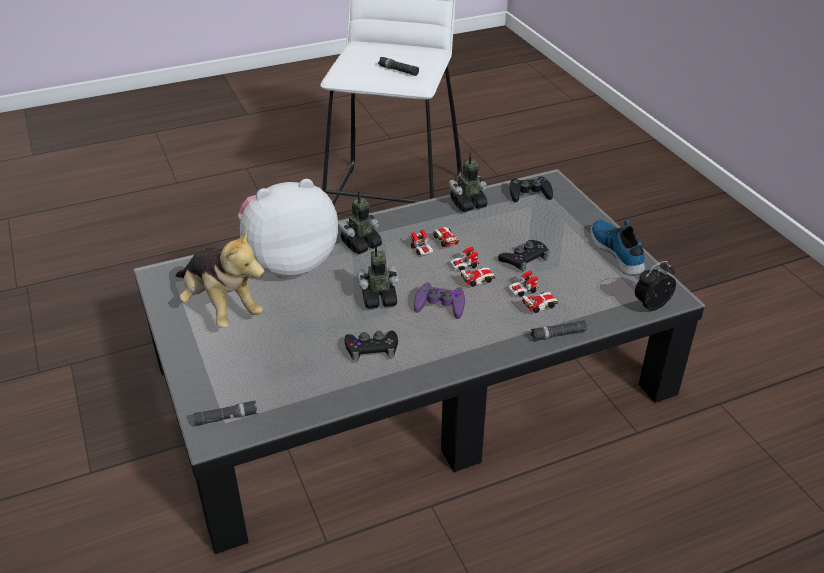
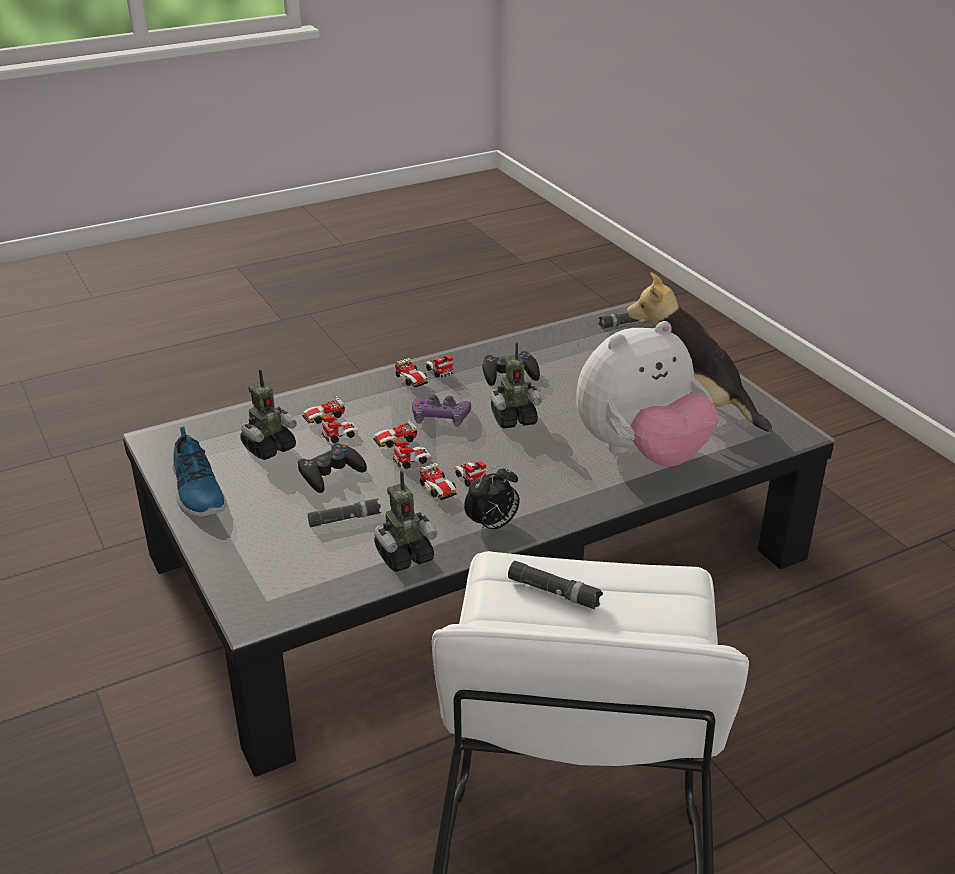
camera: 175 degrees right, 5 degrees down
(361, 244) = (555, 482): toy robot -> toy robot (269, 448)
(452, 350) = (425, 377): none -> toy car
(529, 193) = (299, 583): black game controller -> none
(558, 334) = (309, 395): black flashlight -> black flashlight (344, 519)
(650, 305) = (189, 428): alarm clock -> alarm clock (492, 526)

